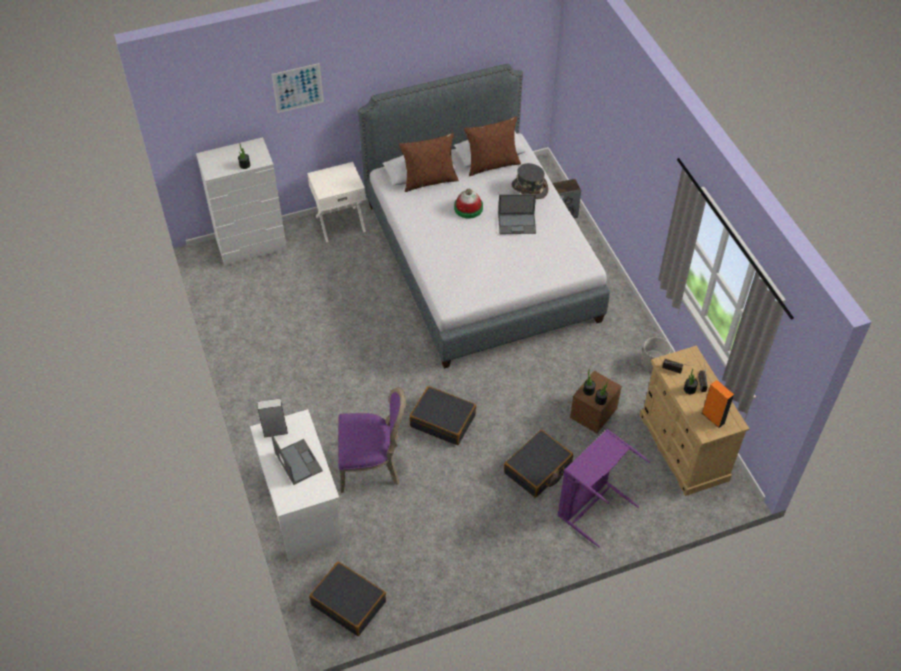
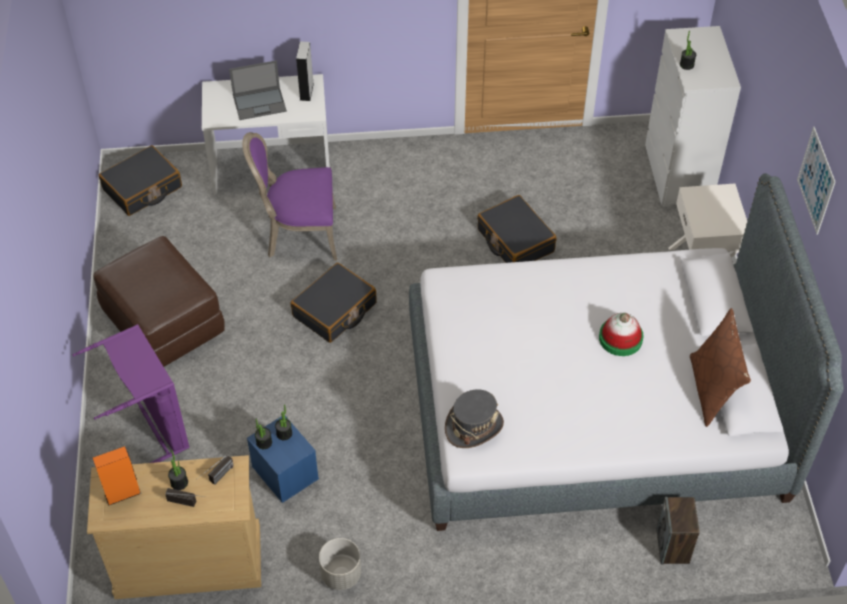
camera: 105 degrees right, 0 degrees up
(298, 88) = (771, 76): picture -> picture (816, 180)
(372, 465) = (299, 234): purple chair -> purple chair turned 75 degrees clockwise
(429, 180) = (689, 306): brown pillow -> none
(491, 532) = (164, 322): none -> brown ottoman
(517, 223) = (574, 389): laptop -> none
(529, 188) = (648, 424): grey hat -> grey hat (474, 426)
(538, 469) = (227, 388): black suitcase -> black suitcase (515, 241)
(593, 413) = (284, 472): brown storage box -> blue storage box

